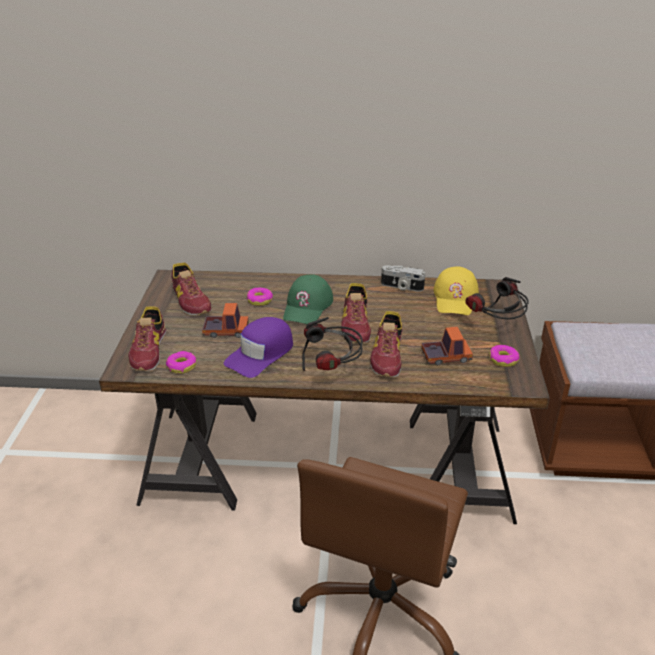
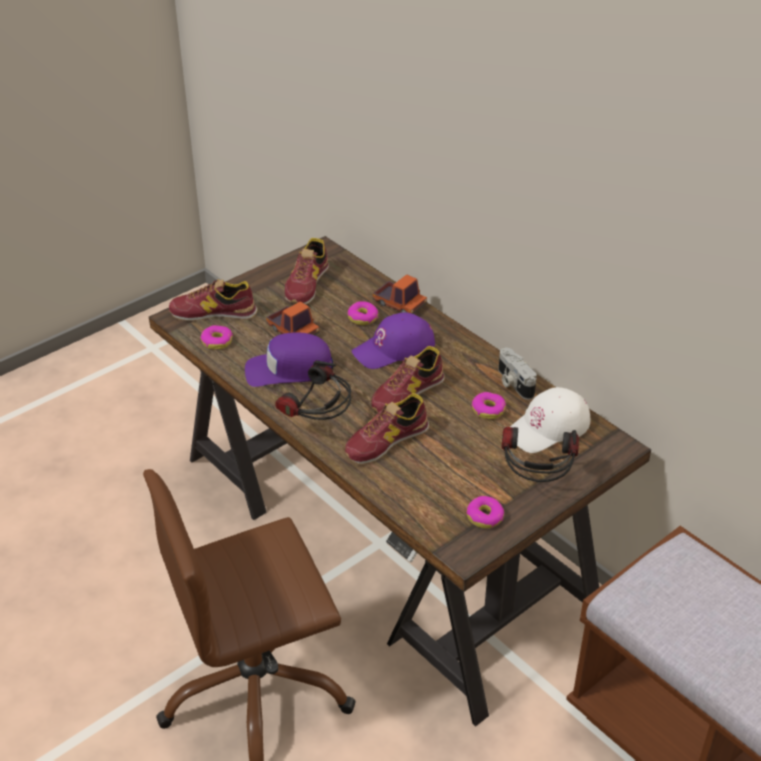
camera: 45 degrees right, 5 degrees up
(149, 350) = (214, 312): shoe -> shoe turned 45 degrees clockwise
(307, 306) = (394, 349): green cap -> purple cap
(412, 307) = (488, 410): none -> donut
(446, 357) = (436, 477): toy truck -> toy truck (399, 304)
(455, 298) = (548, 428): yellow cap -> white cap

